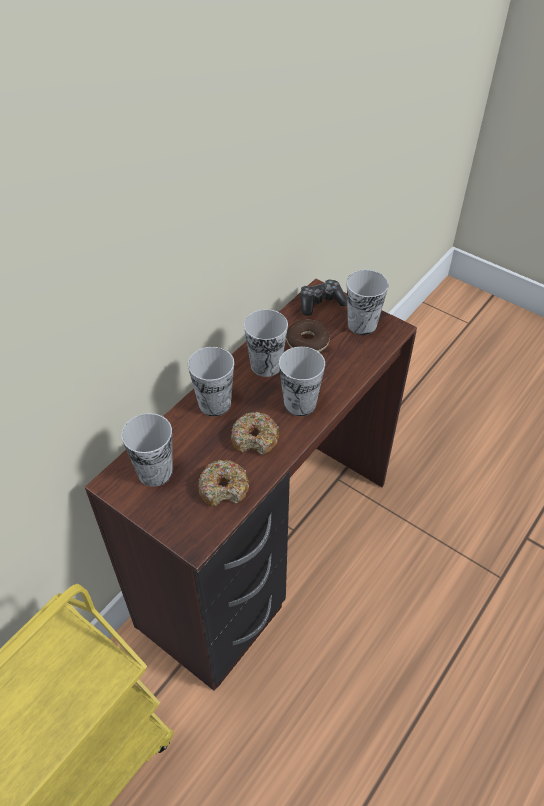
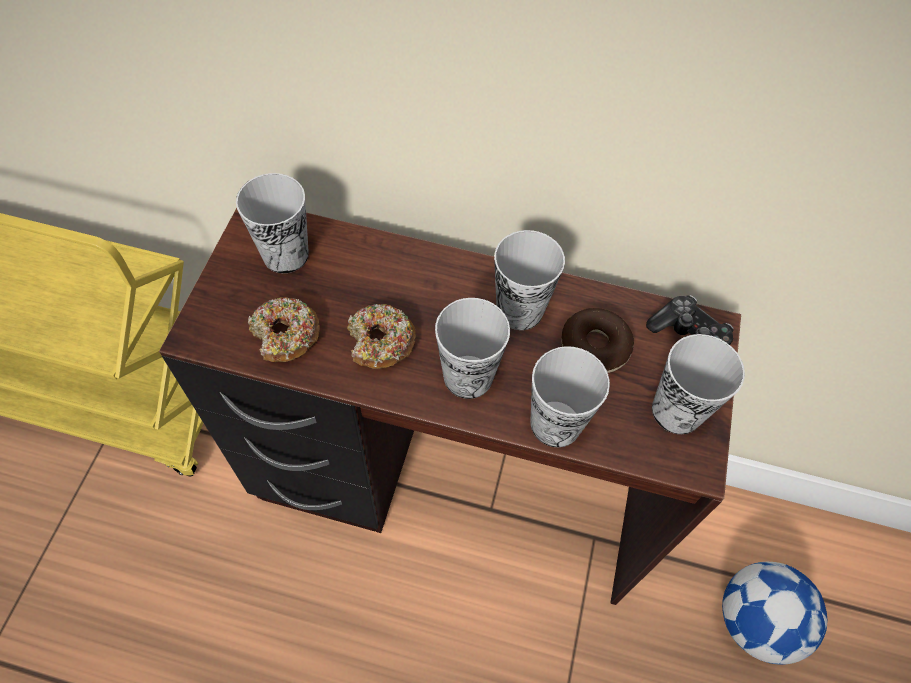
camera: 65 degrees right, 10 degrees up
(214, 404) = (420, 275): cup -> cup (555, 423)
(417, 421) = (756, 621): none -> football

